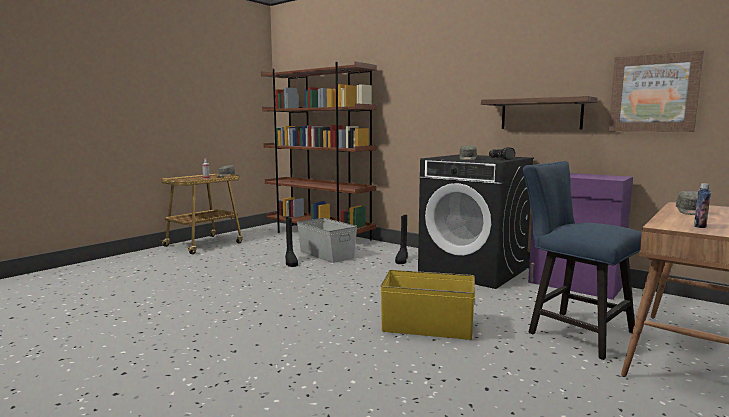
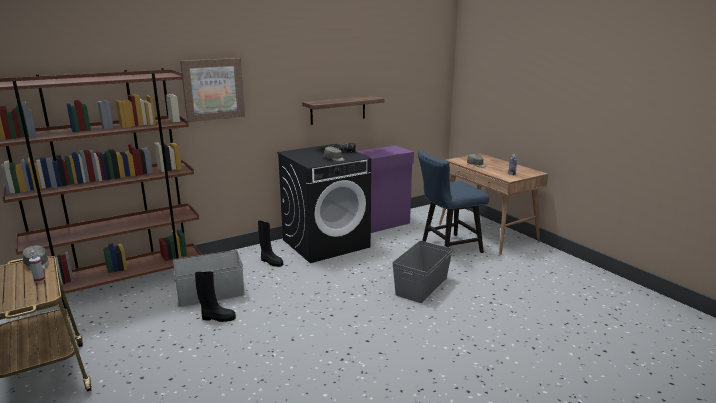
camera: 70 degrees left, 10 degrees up
(428, 327) = (422, 286): yellow storage box -> grey storage box
(654, 93) = (399, 91): picture -> picture (213, 89)

